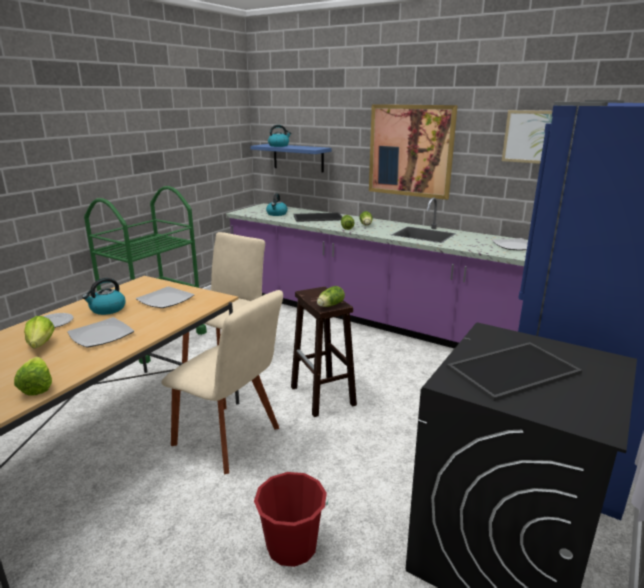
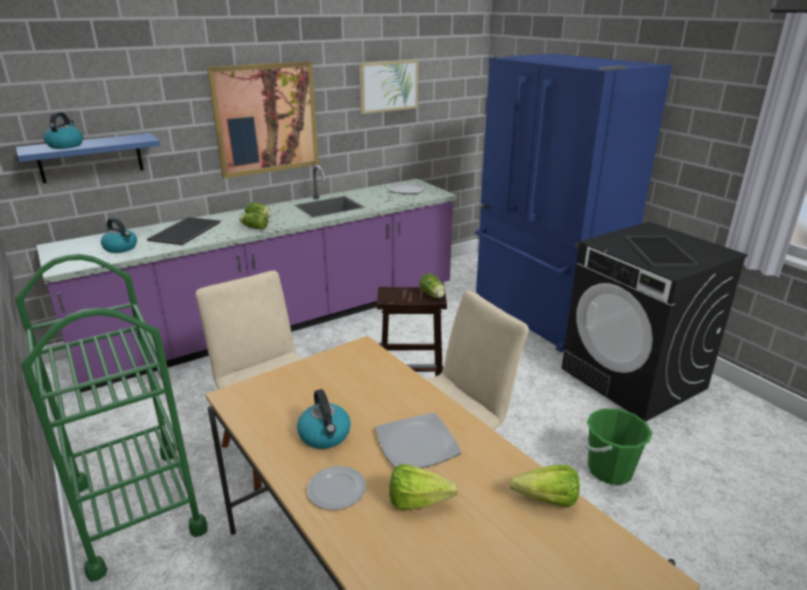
camera: 65 degrees left, 5 degrees up
(165, 299) = (331, 384): plate -> none
(292, 546) = (610, 470): red bucket -> green bucket

